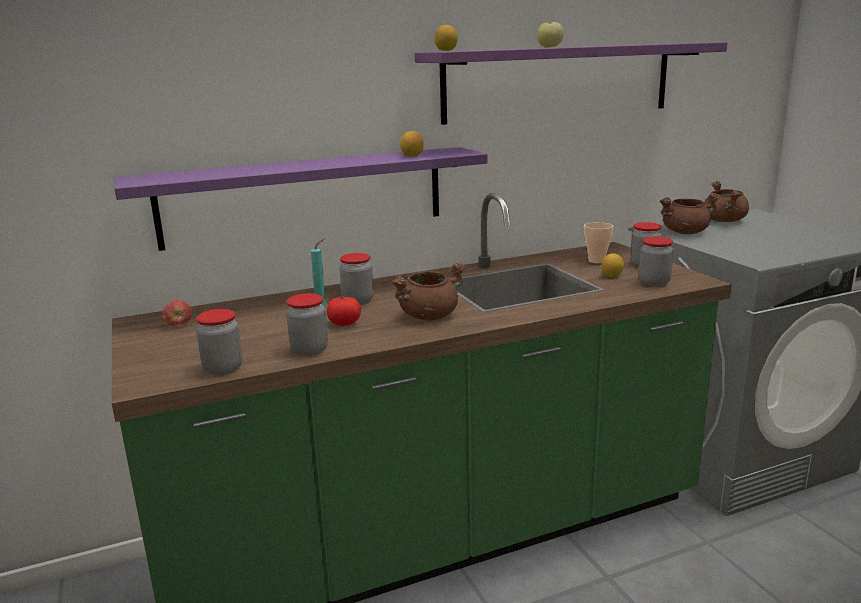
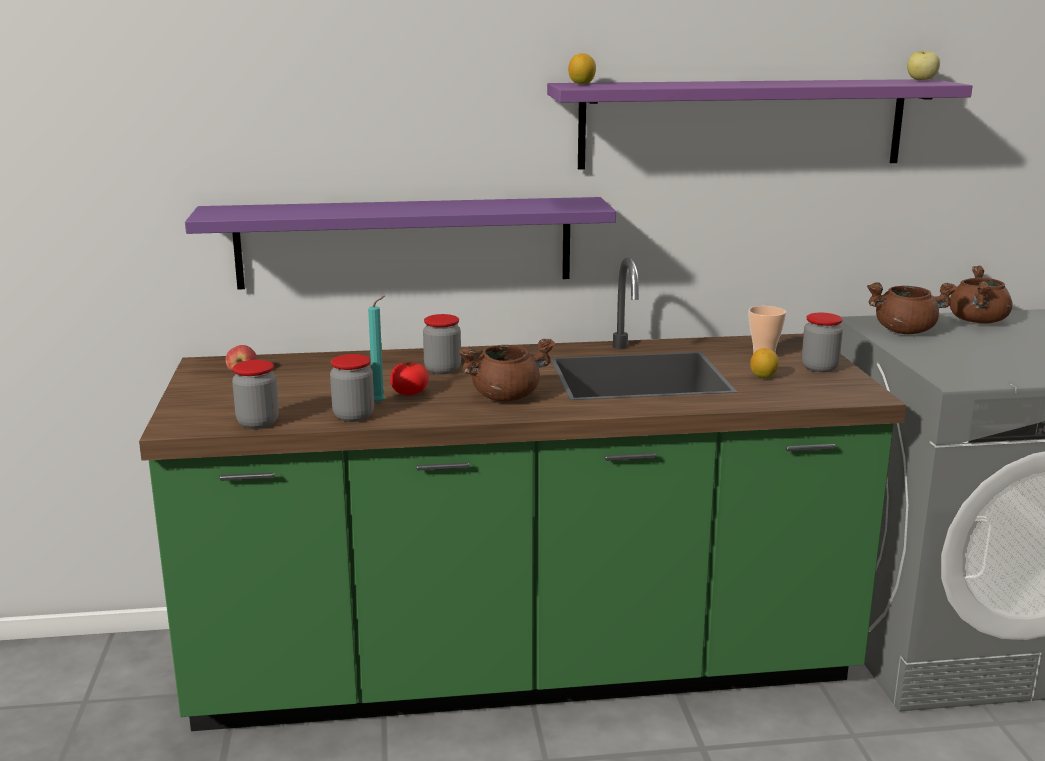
camera: 15 degrees right, 0 degrees up
(412, 156) = (525, 207): lemon -> none
(549, 47) = (714, 84): apple -> apple (921, 80)
(654, 283) = (807, 391): jar -> none

